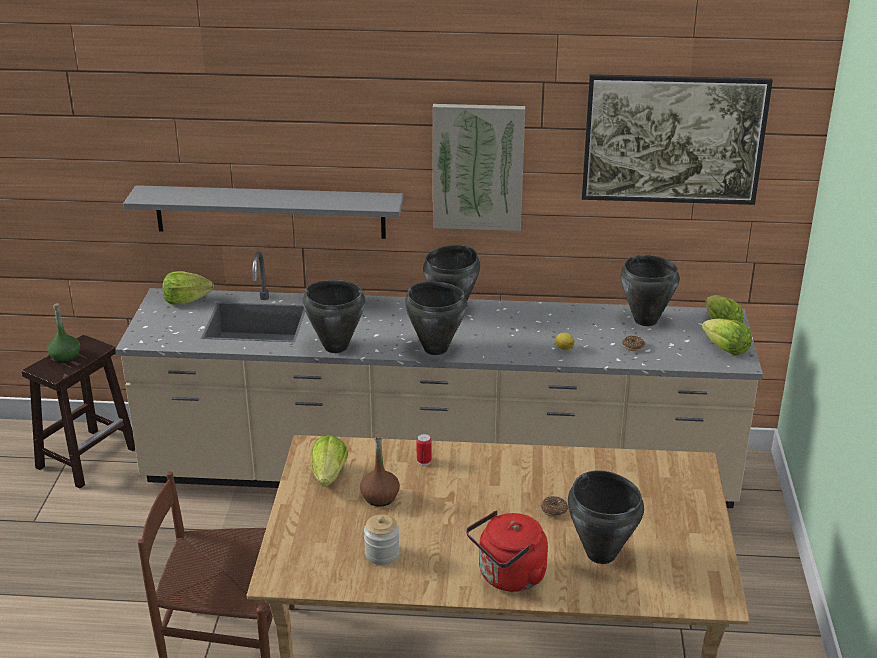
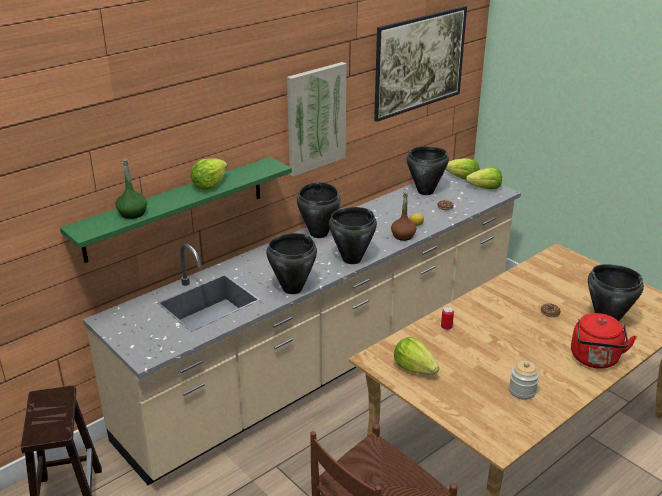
camera: 45 degrees left, 0 degrees up
(65, 357) = (44, 415): green bottle -> green bottle (132, 213)
(186, 300) = (130, 313): lettuce -> lettuce (210, 185)
(270, 211) = (175, 208): grey shelf -> green shelf
(380, 497) = (463, 362): brown bottle -> brown bottle (403, 236)

